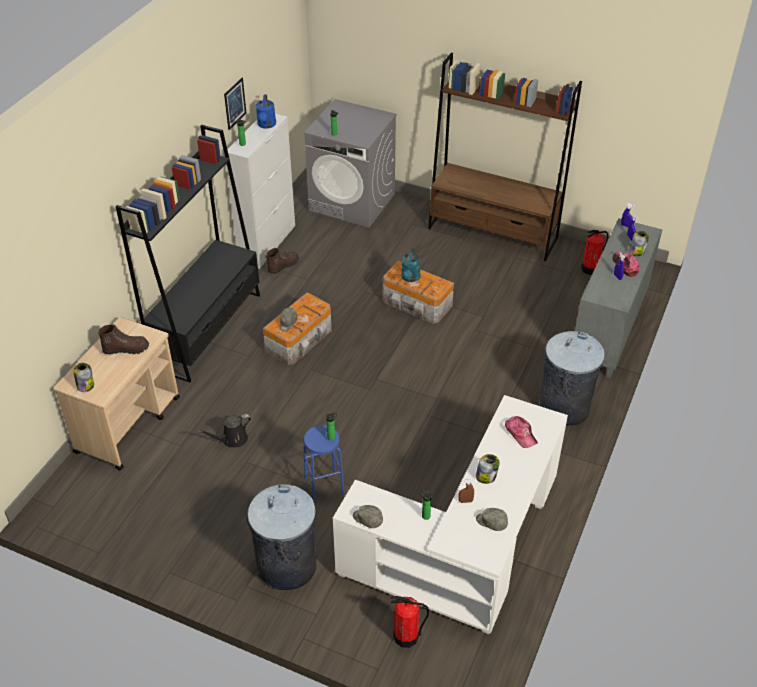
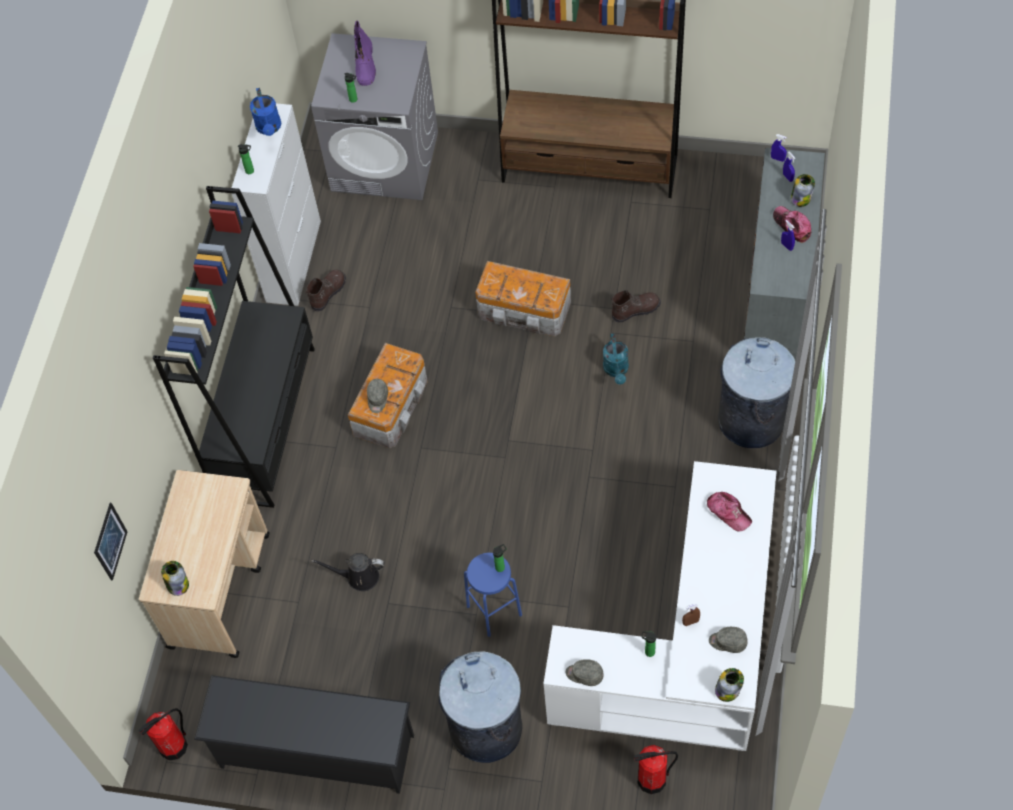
camera: 10 degrees left, 15 degrees up
(126, 349) = (206, 517): brown boot -> brown boot (635, 310)
(150, 548) = (316, 751): none -> black shoe rack
(232, 440) = (359, 577): black watering can -> black watering can turned 45 degrees clockwise
(235, 103) = (227, 122): picture -> picture (110, 541)
(349, 119) = (365, 66): none -> purple boot
(410, 278) = (512, 286): turquoise watering can -> turquoise watering can (616, 370)
(486, 476) = (705, 582): jar -> jar (728, 690)
(590, 269) = (732, 197): fire extinguisher -> fire extinguisher (174, 746)

